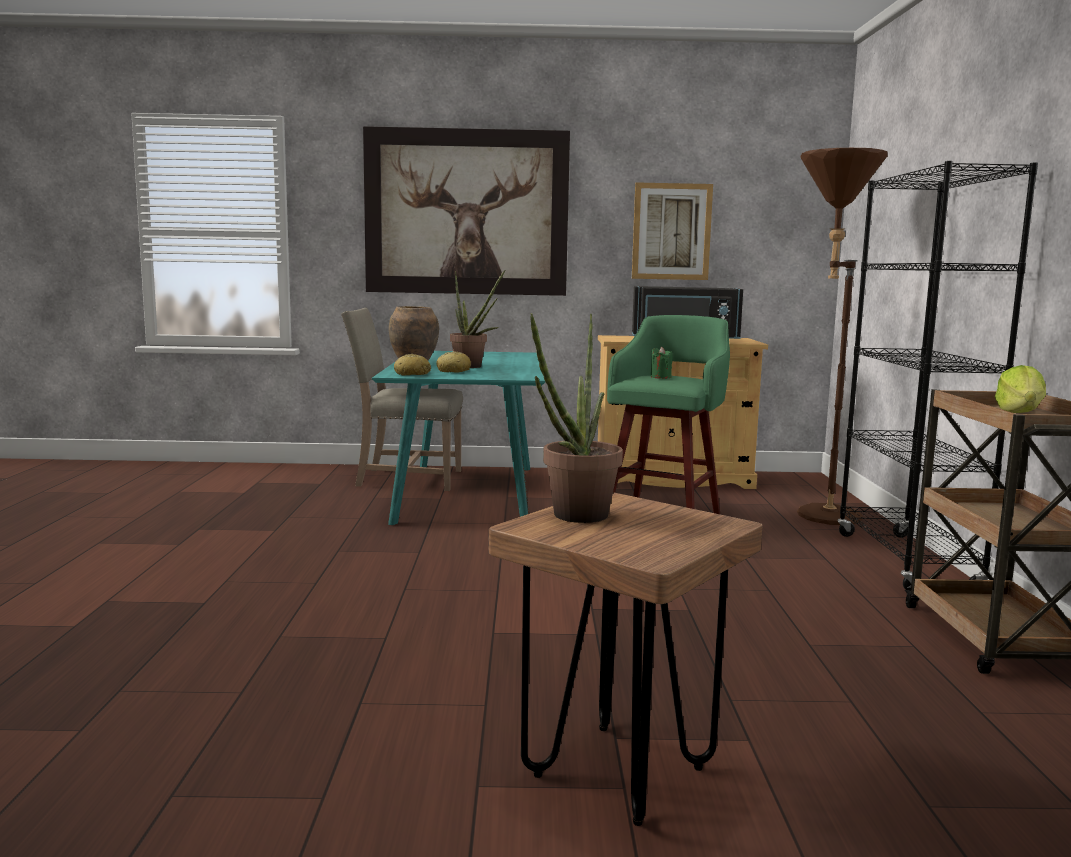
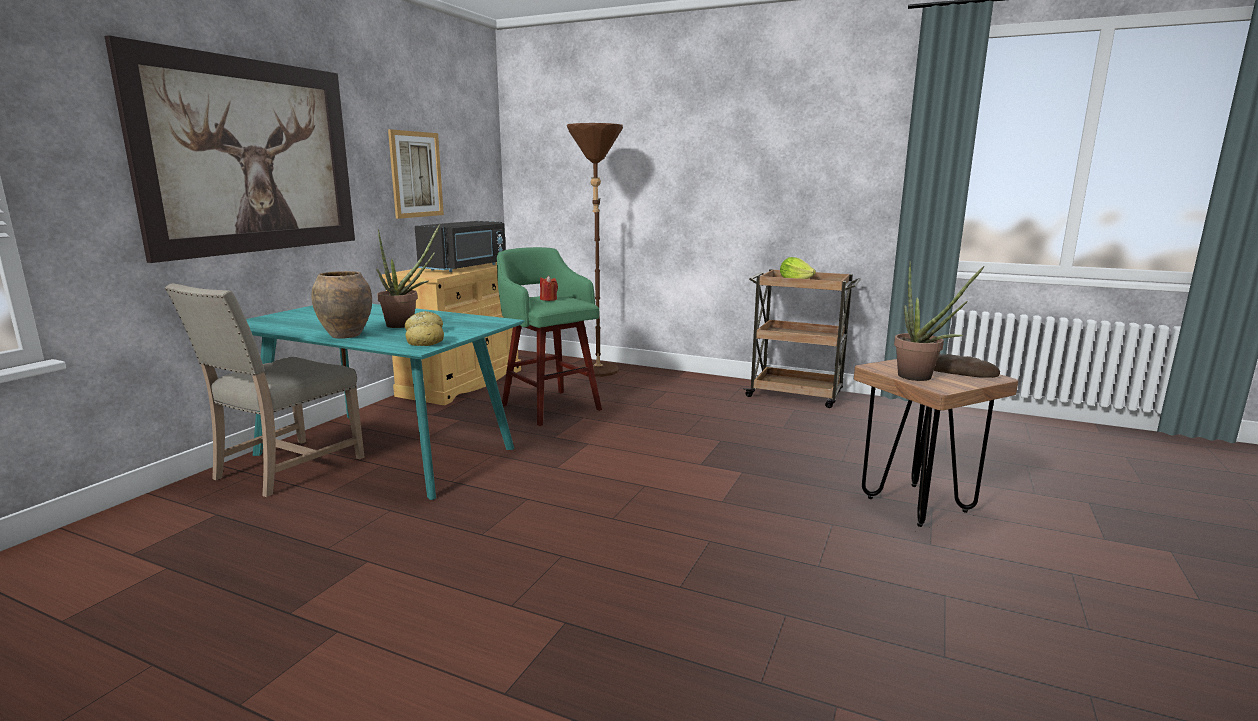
camera: 65 degrees left, 5 degrees up
(653, 537) = (958, 372): none -> bread
(660, 377) = (548, 299): green candle -> red candle
(905, 562) = (687, 379): black bookcase -> none

